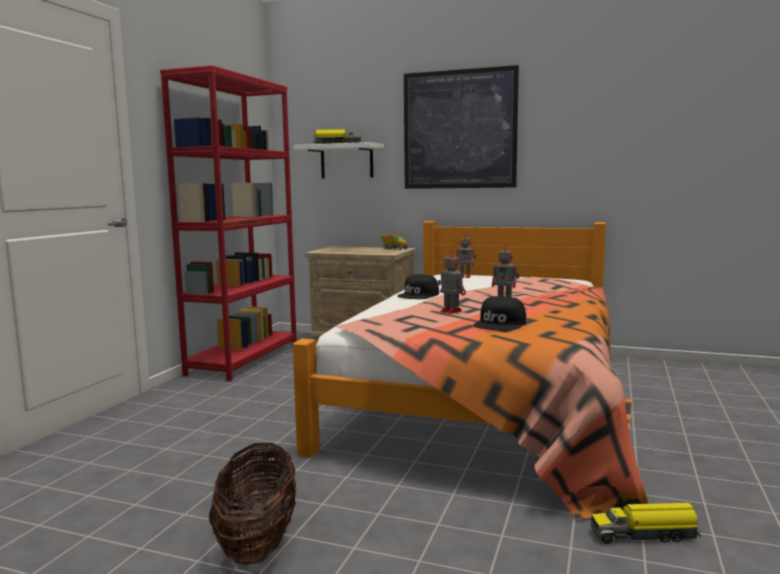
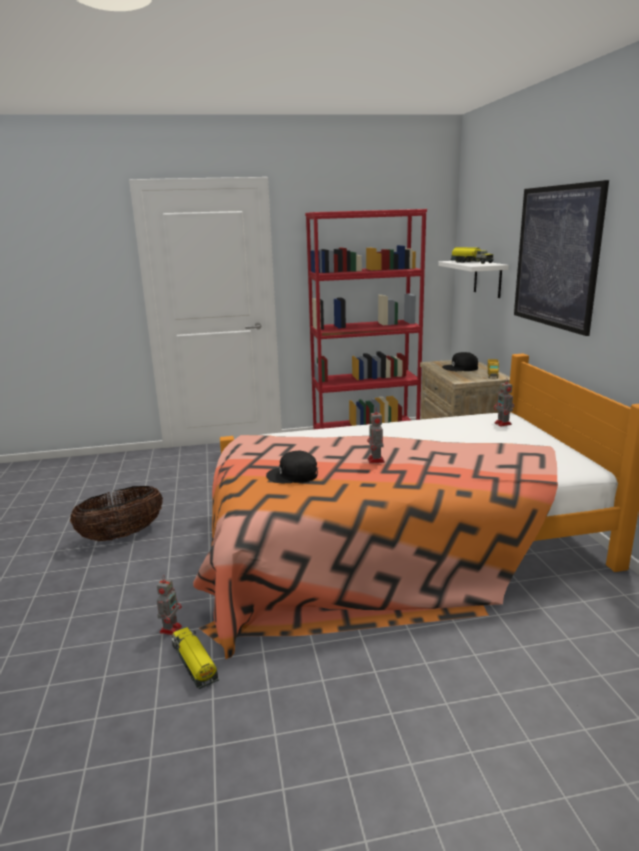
camera: 60 degrees right, 10 degrees up
(419, 295) = (385, 429): black cap -> black cap (460, 368)
(450, 311) = (321, 451): toy robot -> toy robot (171, 628)

